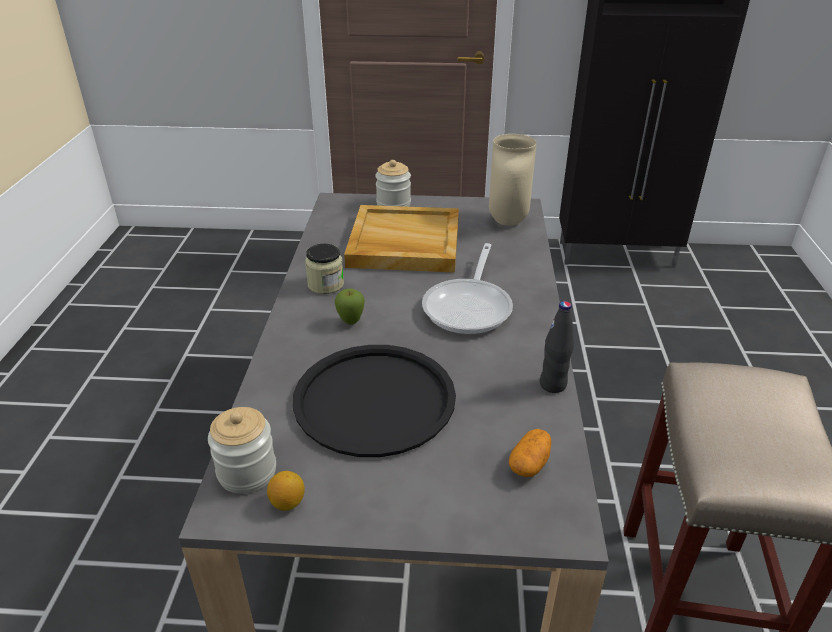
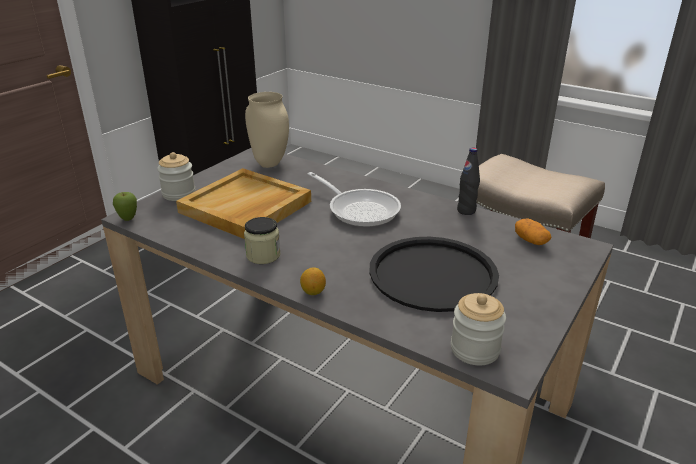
camera: 60 degrees left, 5 degrees down
(287, 502) = (517, 338): lemon -> lemon (313, 292)
(351, 322) = (330, 258): apple -> apple (128, 219)

